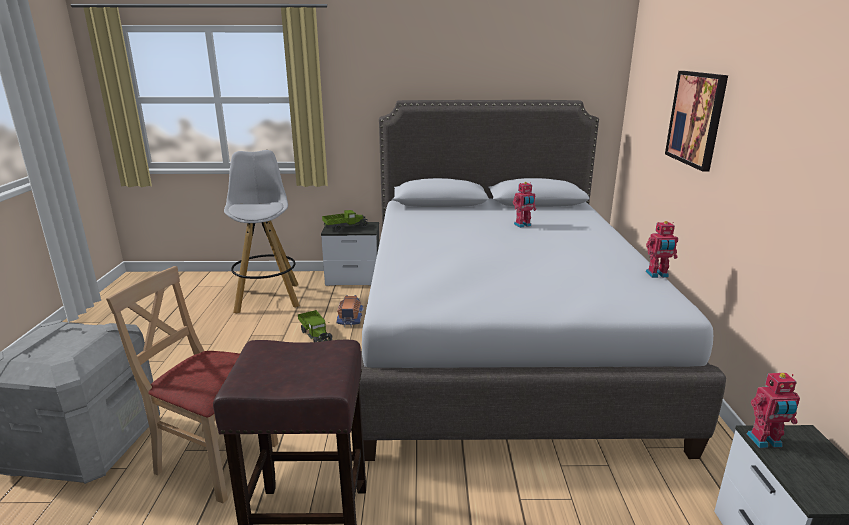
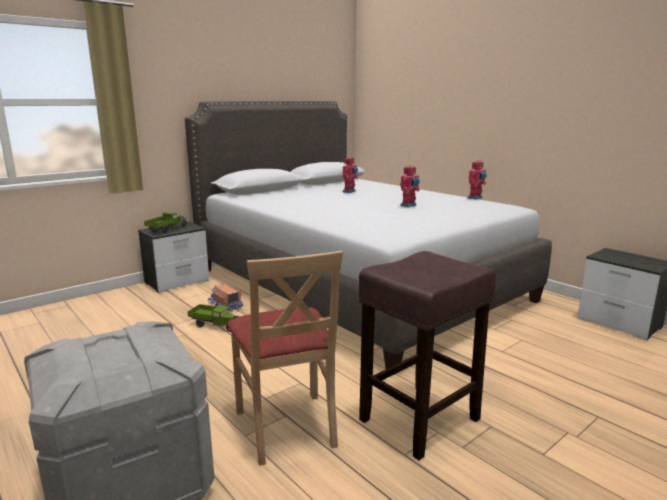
camera: 40 degrees left, 5 degrees down
(216, 460) = (286, 426): beige chair -> beige chair turned 90 degrees counterclockwise
(267, 298) = (113, 316): white stool -> none
(696, 118) = (448, 100): picture -> none
(765, 441) = (605, 257): toy robot -> toy robot (409, 206)

